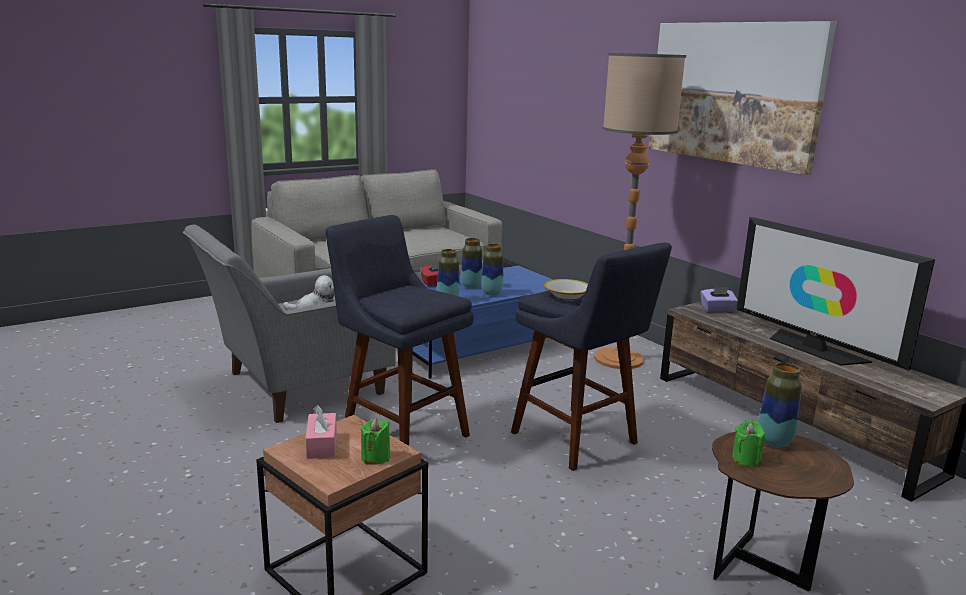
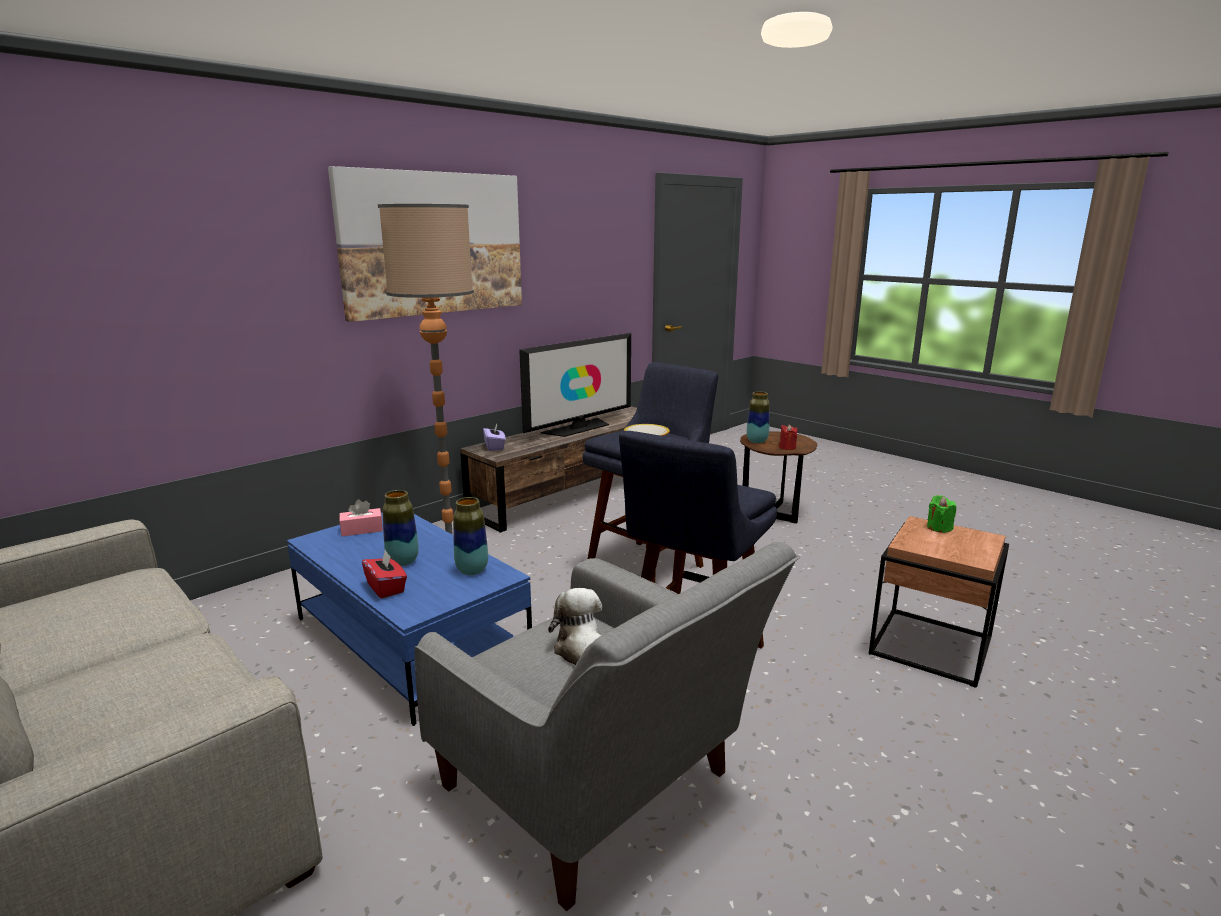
camera: 100 degrees left, 0 degrees up
(322, 445) = (952, 549): pink tissue box -> pink tissue box (362, 530)
(491, 293) = (435, 546): vase -> none
(746, 459) = (787, 447): green candle -> red candle

